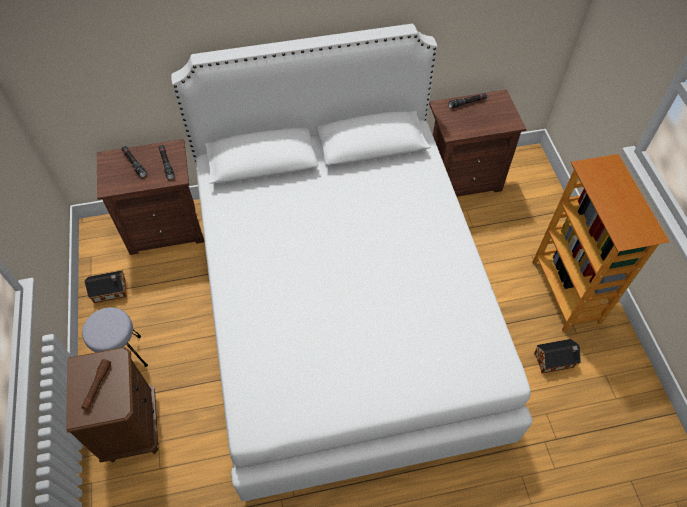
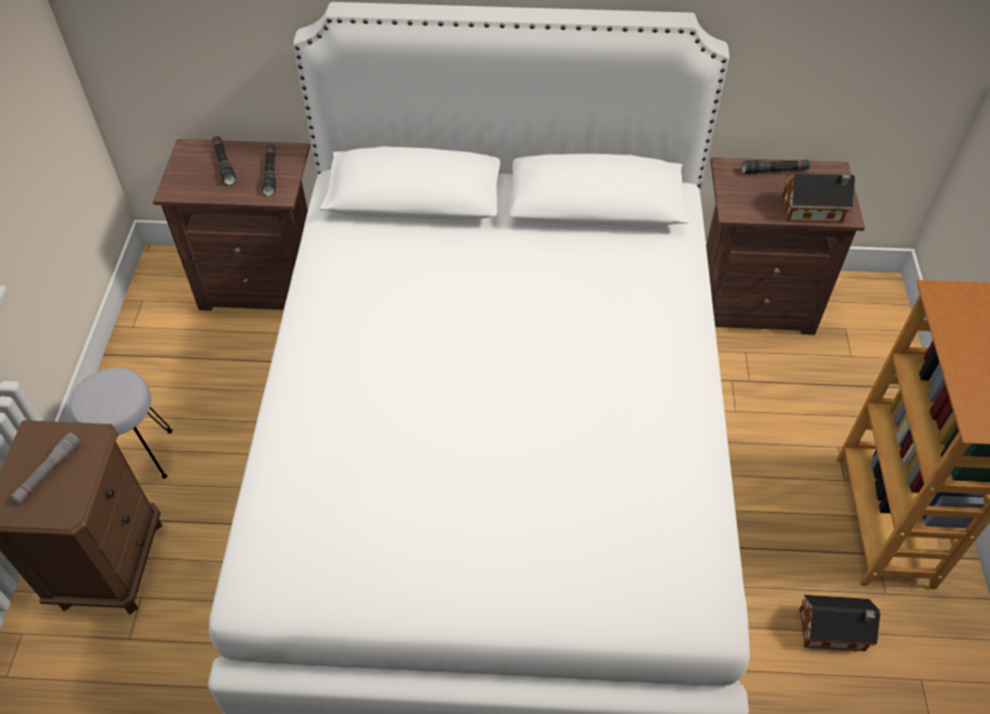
camera: 15 degrees right, 5 degrees down
(97, 386) = (48, 472): brown flashlight -> grey flashlight
(111, 291) = (153, 356): toy house -> toy house (815, 209)

